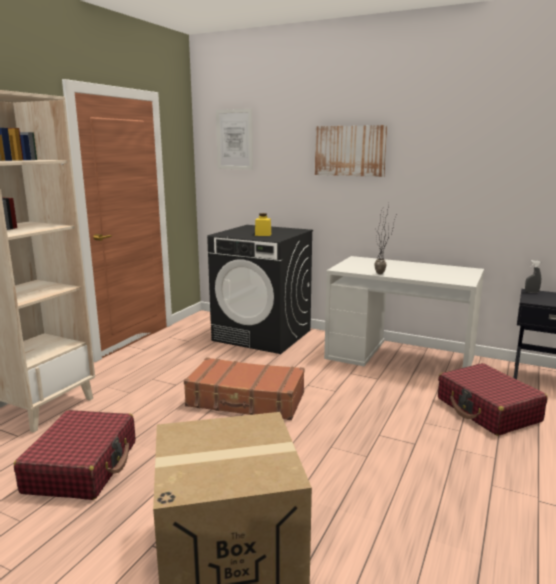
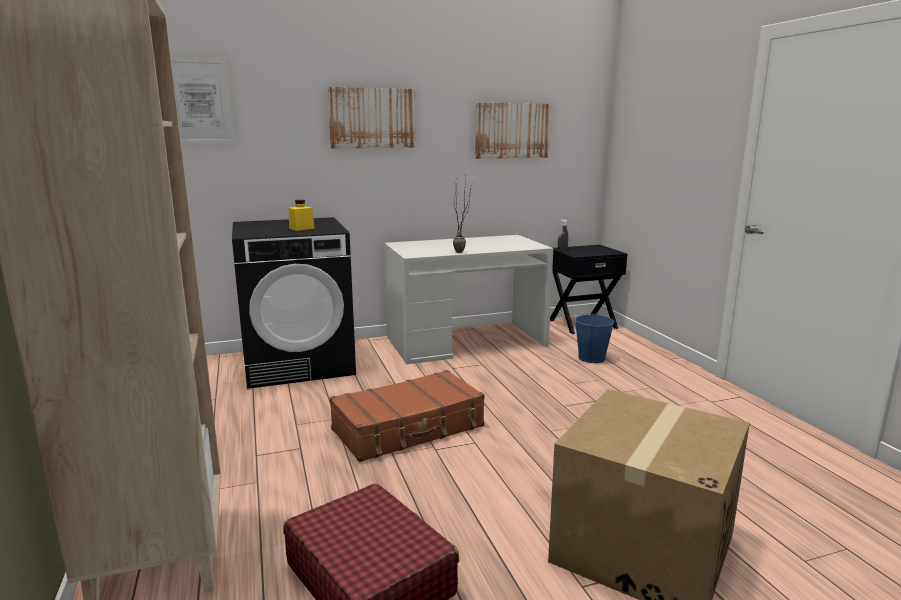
camera: 45 degrees left, 0 degrees up
(487, 163) = (512, 131): none -> picture
(488, 410) = (592, 358): red suitcase -> blue bucket

